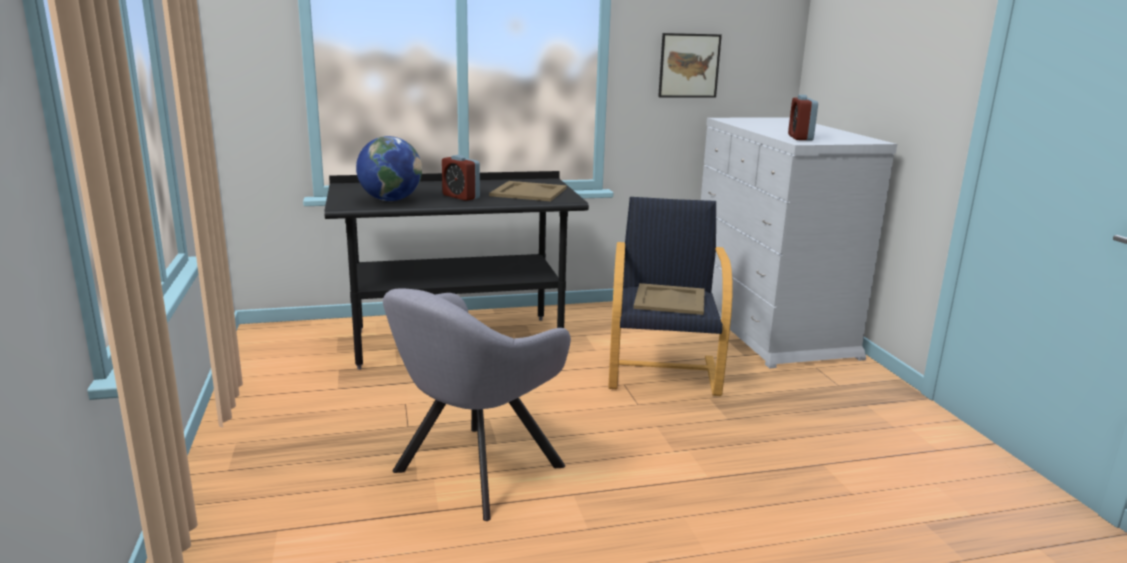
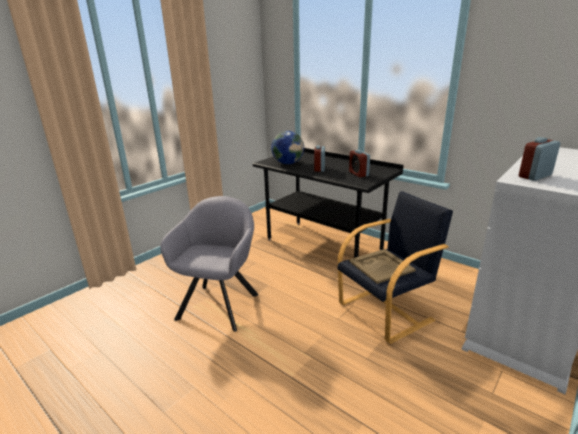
camera: 55 degrees right, 5 degrees up
(472, 472) = (220, 303): grey armchair -> grey armchair turned 105 degrees clockwise
(529, 192) = (358, 174): beige tray -> alarm clock
(689, 65) = (526, 100): picture -> none

